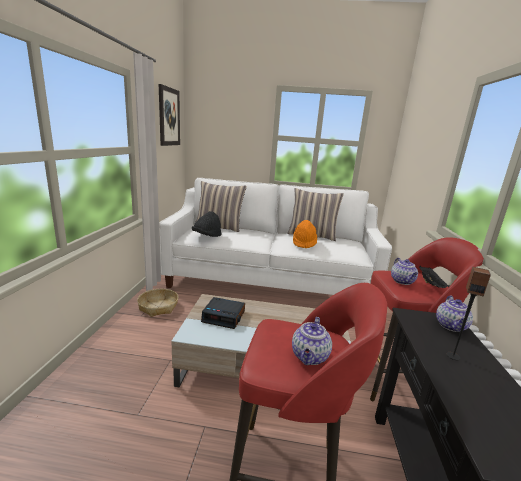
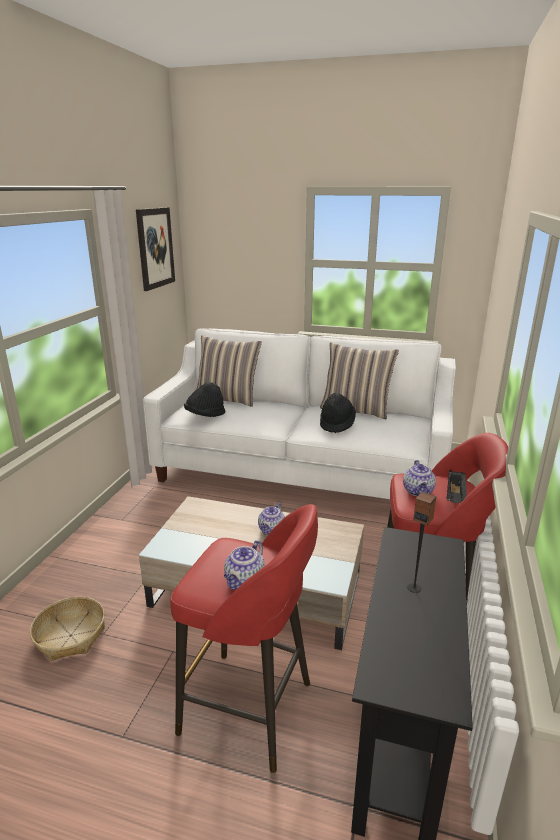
camera: 10 degrees right, 5 degrees up
(158, 307) = (144, 508): basket -> basket (71, 635)
(224, 316) = (207, 527): alarm clock -> none
(304, 243) = (337, 424): orange hat -> black hat
(451, 326) = (441, 553): teapot -> teapot (271, 530)

